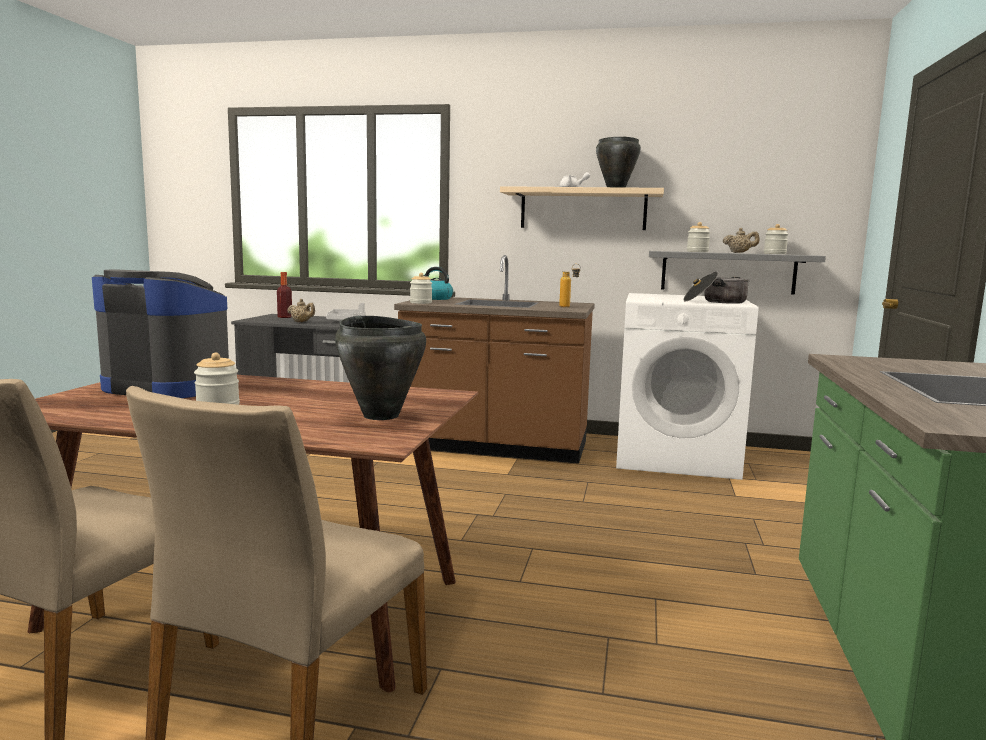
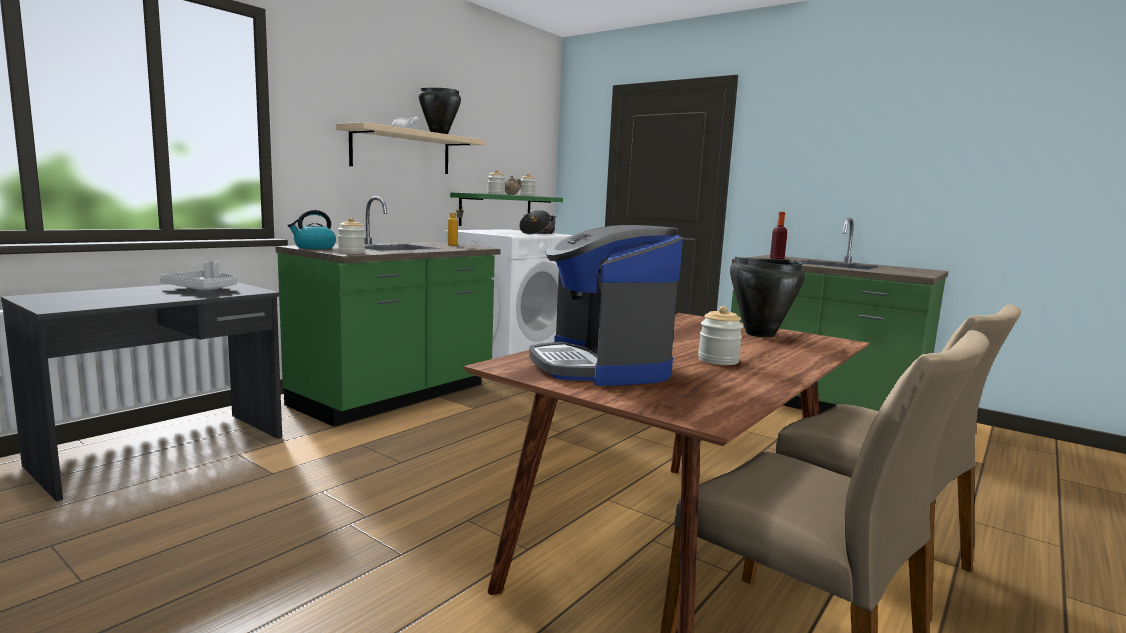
camera: 65 degrees left, 0 degrees up
(169, 386) = (601, 366): coffee machine -> coffee machine turned 60 degrees counterclockwise
(285, 317) = (76, 297): bottle -> bottle (777, 258)
(302, 322) = (159, 298): beige teapot -> none
(495, 447) = (396, 396): brown counter -> green counter
(728, 272) = (496, 210): grey shelf -> green shelf

